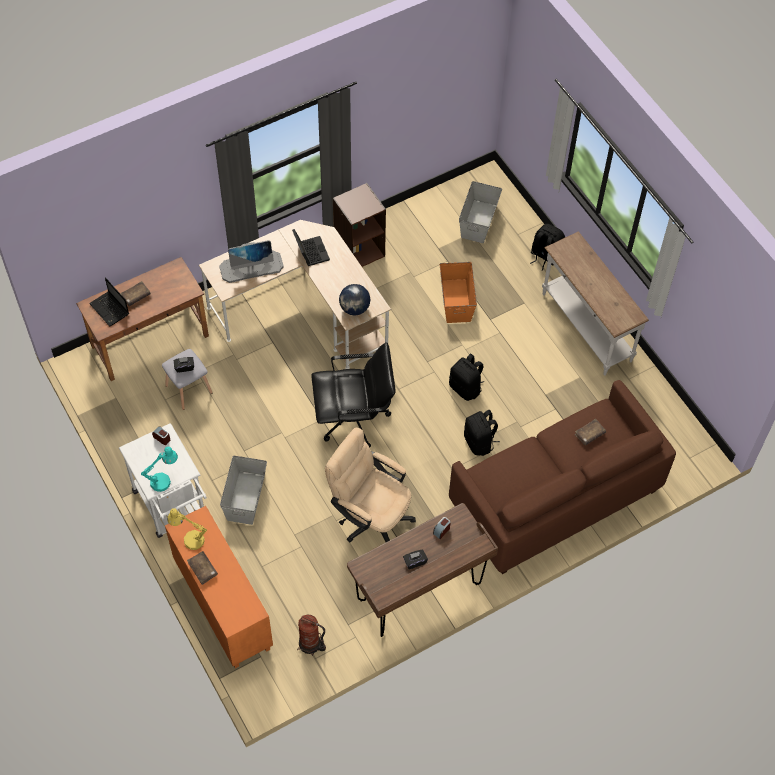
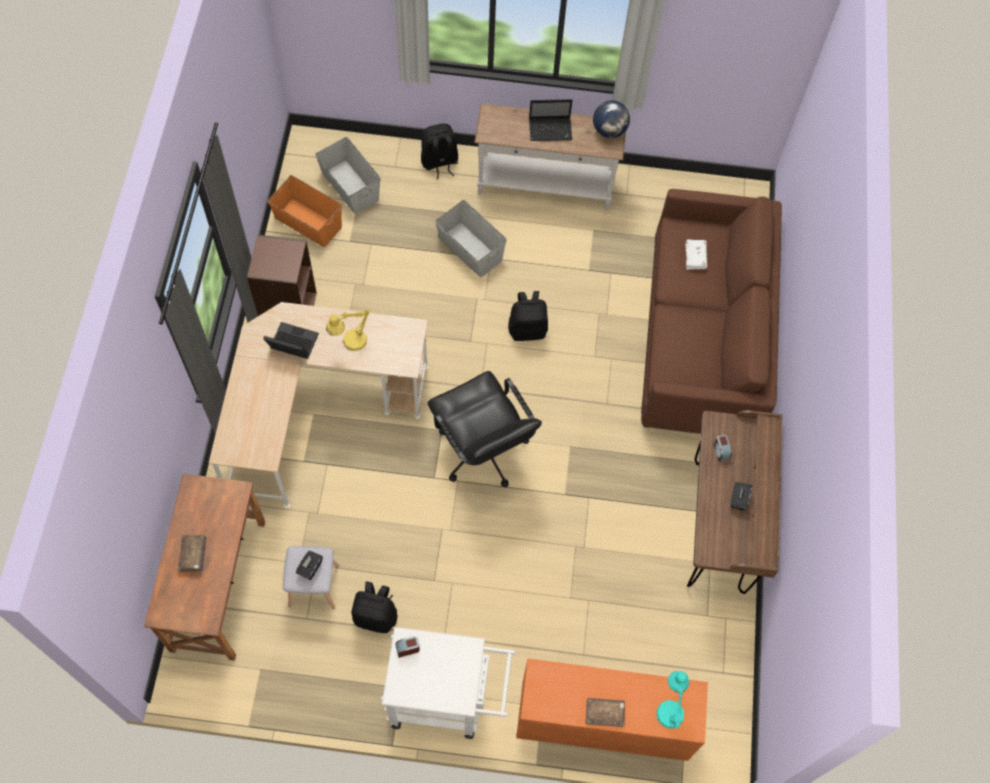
camera: 55 degrees left, 5 degrees up
(110, 309) = (187, 594): laptop -> laptop (551, 129)
(164, 480) = (464, 681): turquoise table lamp -> turquoise table lamp (670, 708)
(189, 539) = (557, 702): yellow table lamp -> yellow table lamp (350, 343)
(245, 497) = (491, 617): grey storage box -> grey storage box (470, 250)
(252, 267) = (260, 412): monitor -> none
(311, 644) = (705, 666): fire extinguisher -> none
(354, 308) = (398, 351): globe -> globe (609, 130)
(354, 419) = (482, 451): black office chair -> black office chair turned 120 degrees clockwise
(370, 517) = (603, 512): beige office chair -> none
(456, 300) = (423, 268): orange storage box -> orange storage box (308, 222)
(479, 442) = (596, 360): black backpack -> black backpack (376, 616)
(589, 434) = (695, 257): brown book -> white book

